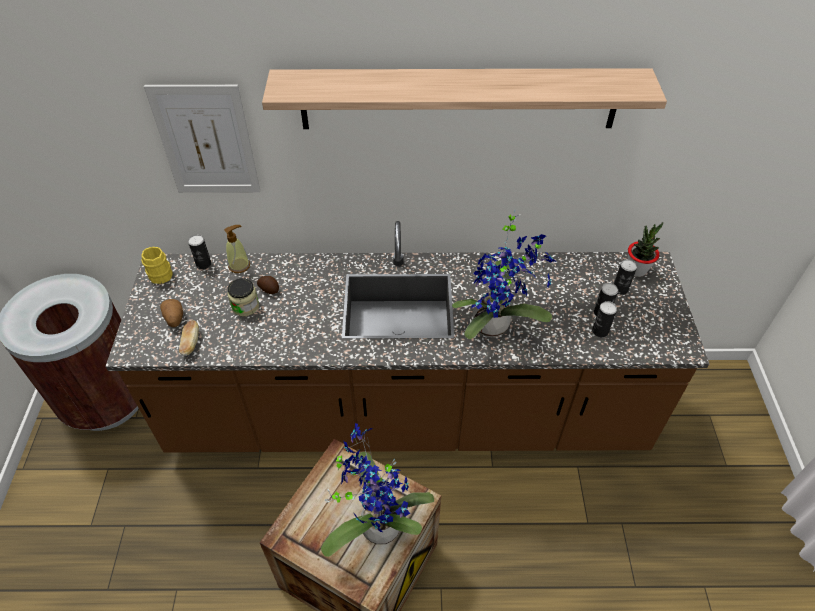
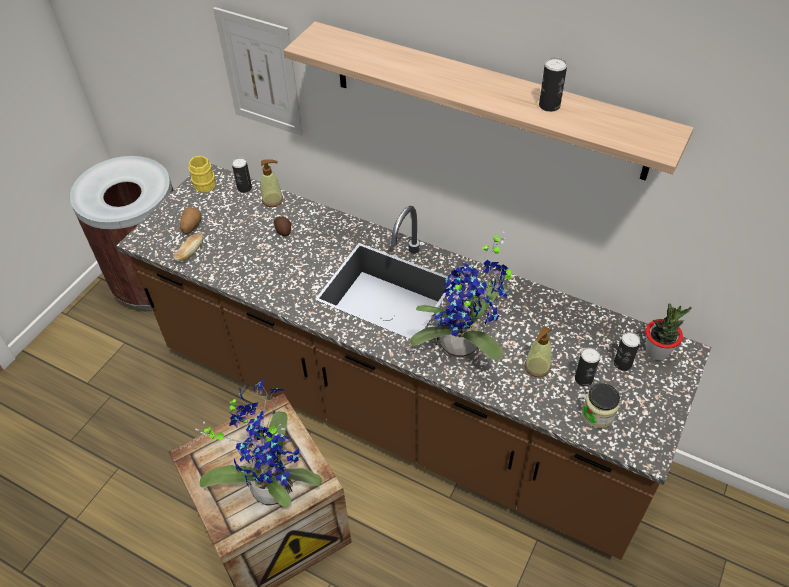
camera: 30 degrees right, 0 degrees up
(245, 306) = (254, 238): jar -> jar (598, 414)
(562, 318) = (537, 367): none -> soap dispenser
(600, 331) = (567, 396): can -> can (549, 105)

